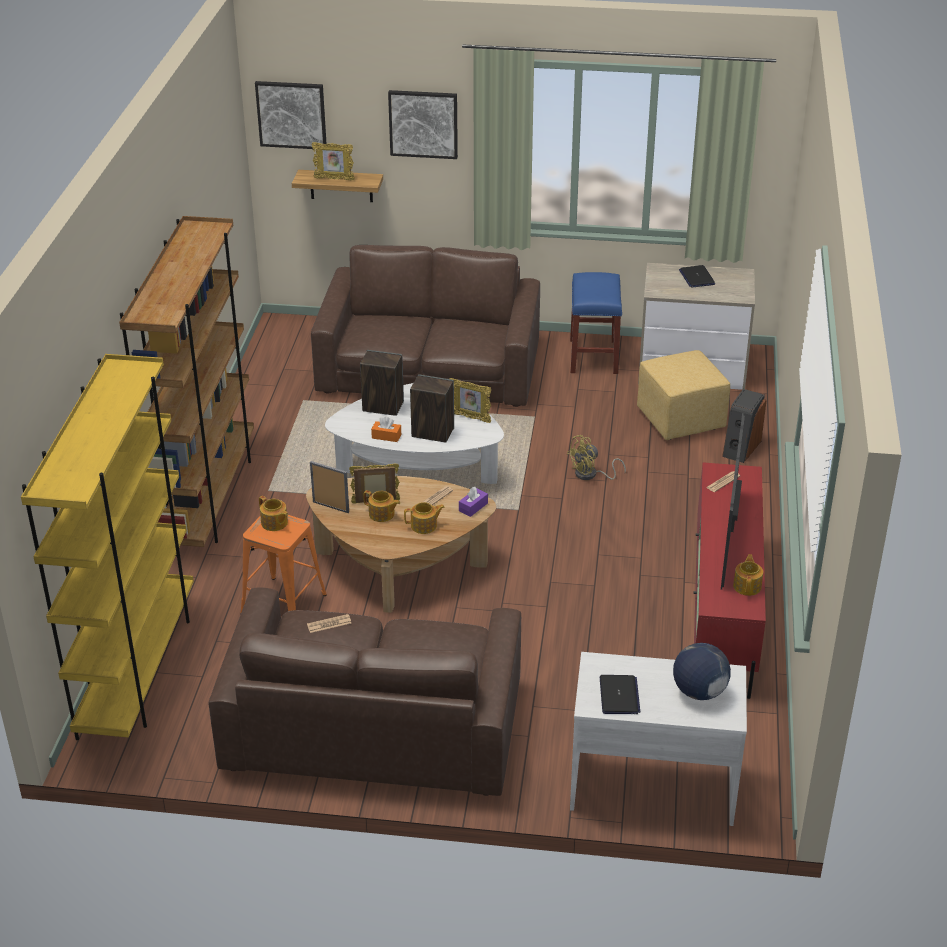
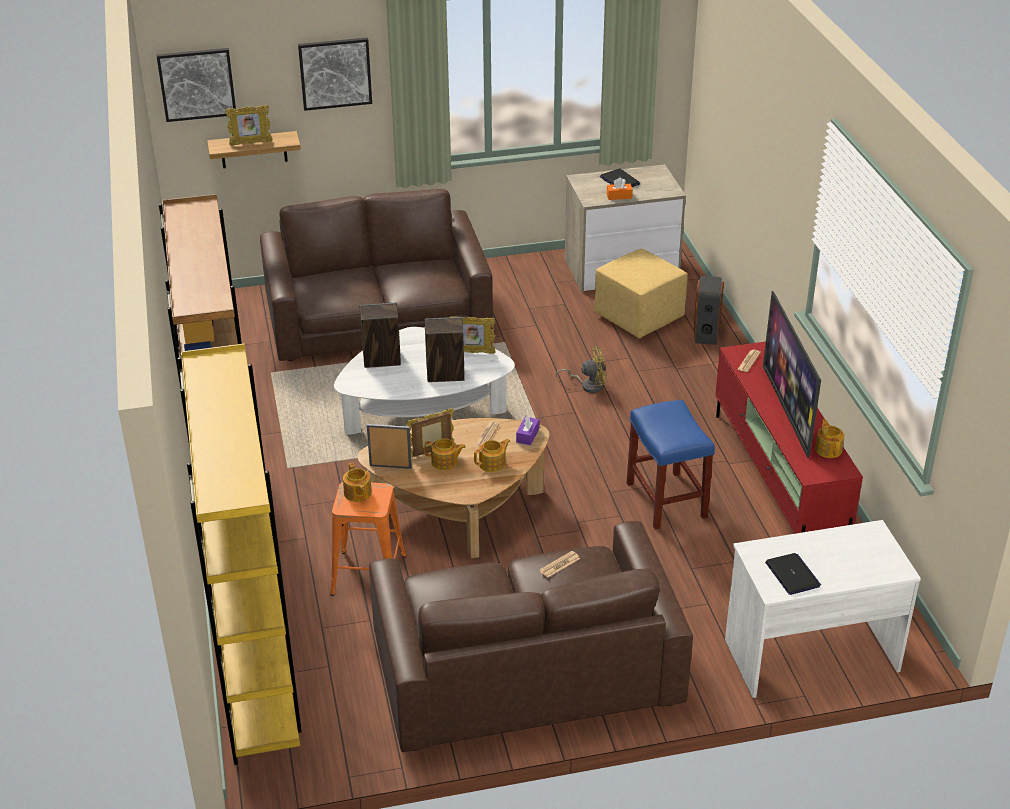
camera: 20 degrees left, 0 degrees up
(274, 523) = (357, 493): teapot -> teapot turned 45 degrees clockwise
(329, 624) = (459, 579): newspaper -> newspaper (559, 565)
(386, 436) = (403, 387): orange tissue box -> orange tissue box (619, 196)
(590, 475) = (588, 385): yellow fan -> yellow fan turned 135 degrees counterclockwise
(594, 357) = (526, 276): blue stool -> blue stool (667, 501)
(699, 692) = (858, 553): globe -> none

